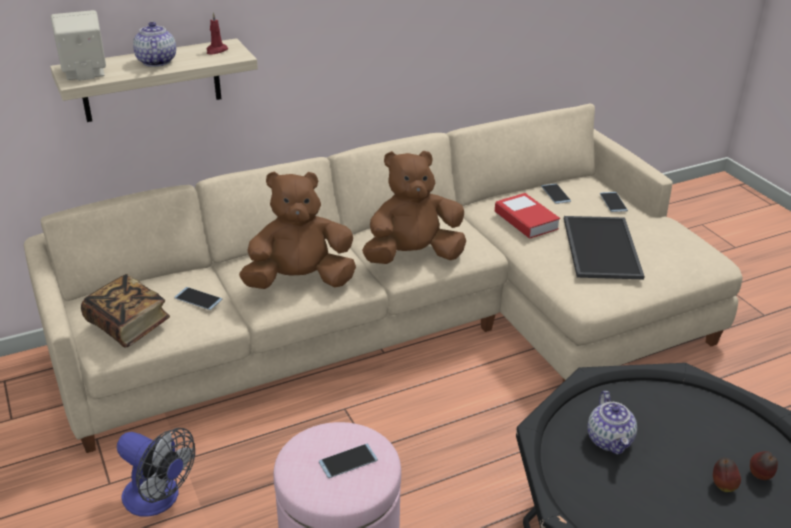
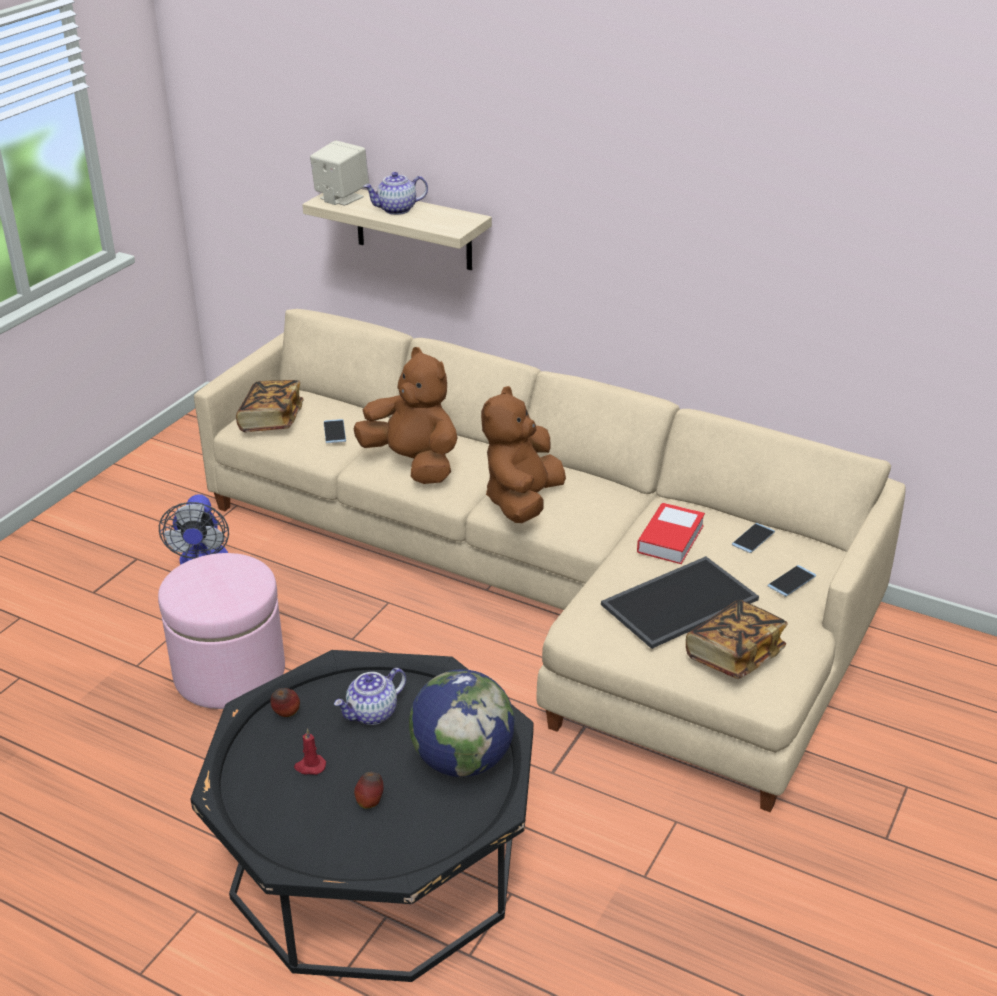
camera: 55 degrees right, 0 degrees up
(156, 61) = (396, 210): teapot -> teapot turned 150 degrees counterclockwise
(216, 50) = (451, 219): red candle -> red candle (310, 766)
(348, 461) = (221, 587): phone -> none
(413, 256) = (522, 502): brown plush toy -> brown plush toy turned 105 degrees counterclockwise
(675, 253) = (734, 655): none -> book
(699, 417) = (462, 760): none -> globe
(760, 477) = (406, 825): apple -> apple (286, 714)

